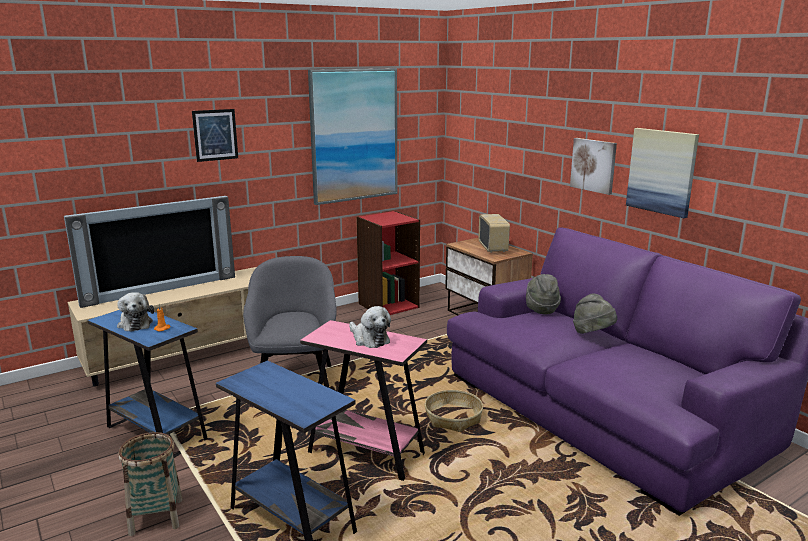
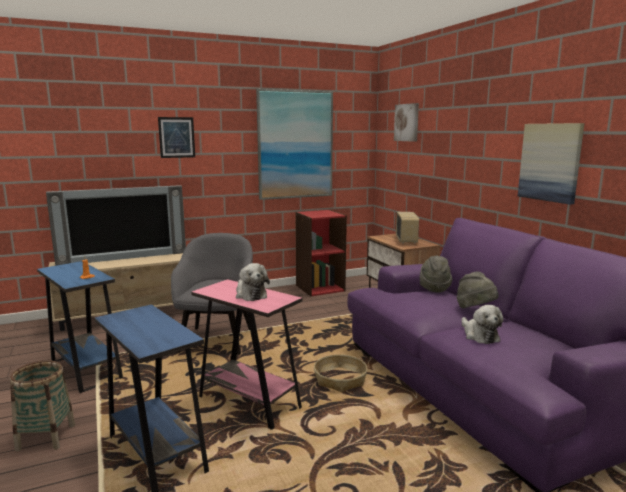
camera: 10 degrees right, 5 degrees down
(135, 323) = (69, 273): plush toy -> plush toy (479, 335)
(593, 165) = (490, 162): picture -> picture (407, 122)

